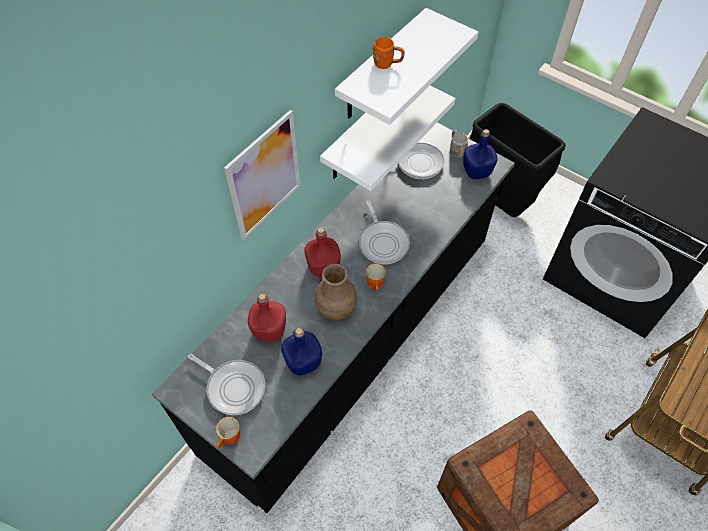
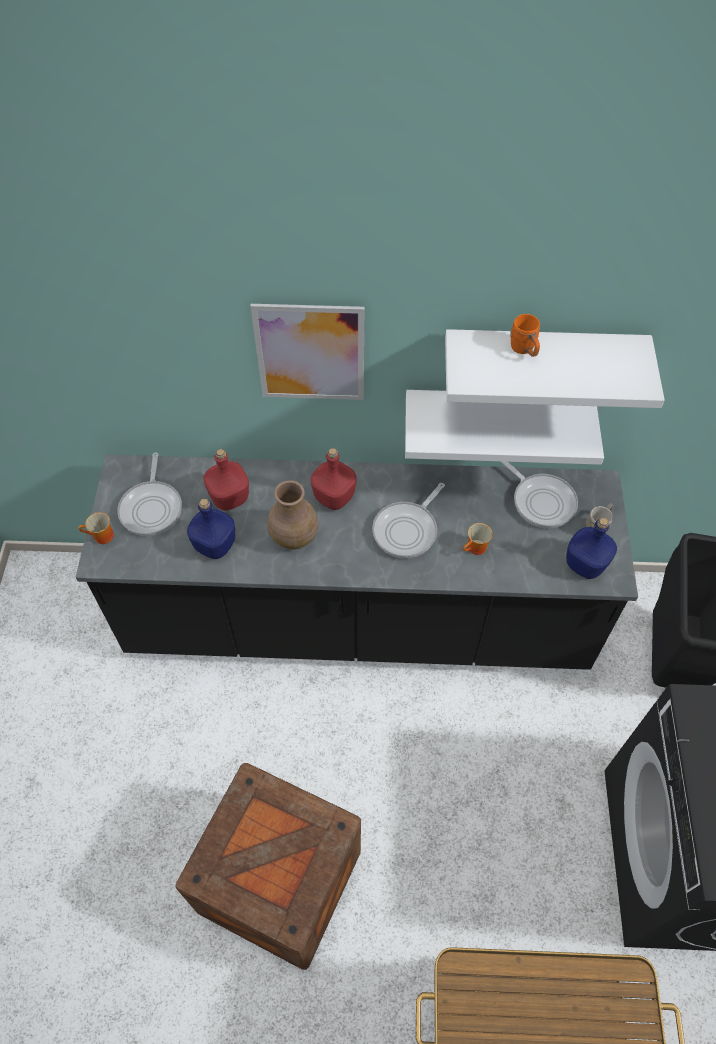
camera: 55 degrees right, 0 degrees up
(376, 284) = (350, 554): mug -> mug (476, 549)

